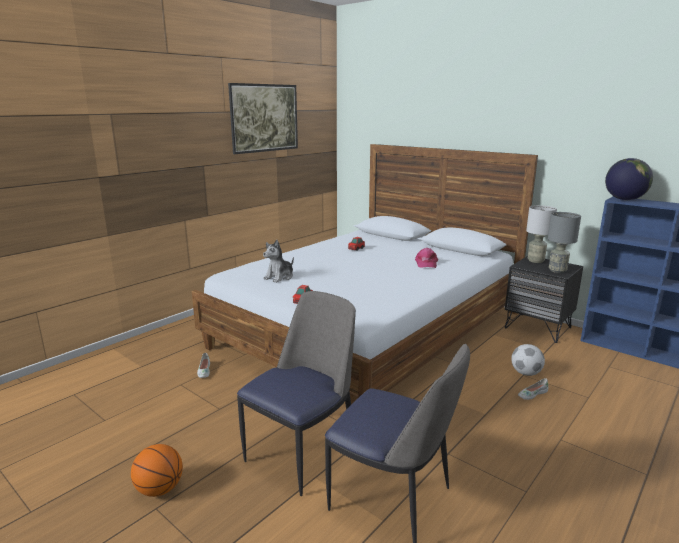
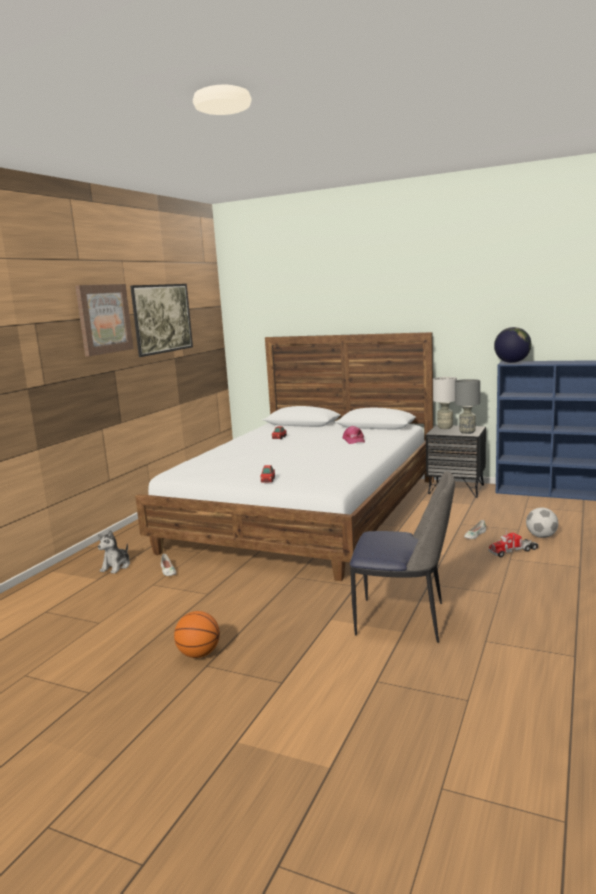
camera: 15 degrees left, 5 degrees down
(193, 114) = (104, 319): none -> picture
(279, 277) = (227, 467): plush toy -> plush toy (116, 567)
(303, 452) = (308, 606): chair -> none
(526, 373) = (462, 522): football -> football (541, 536)
(569, 428) = (513, 551): none -> toy truck

